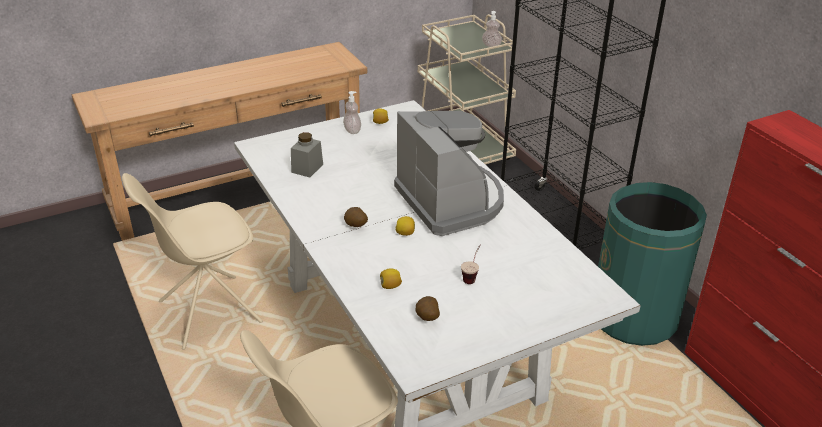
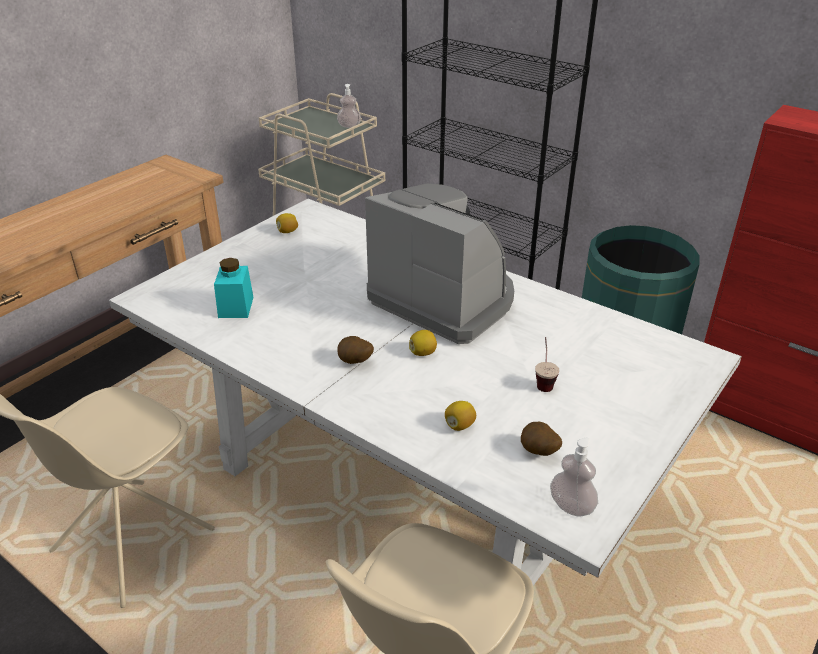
camera: 25 degrees left, 0 degrees up
(307, 168) = (236, 307): grey jar -> turquoise jar
(352, 130) = (260, 248): soap dispenser -> soap dispenser (571, 506)

